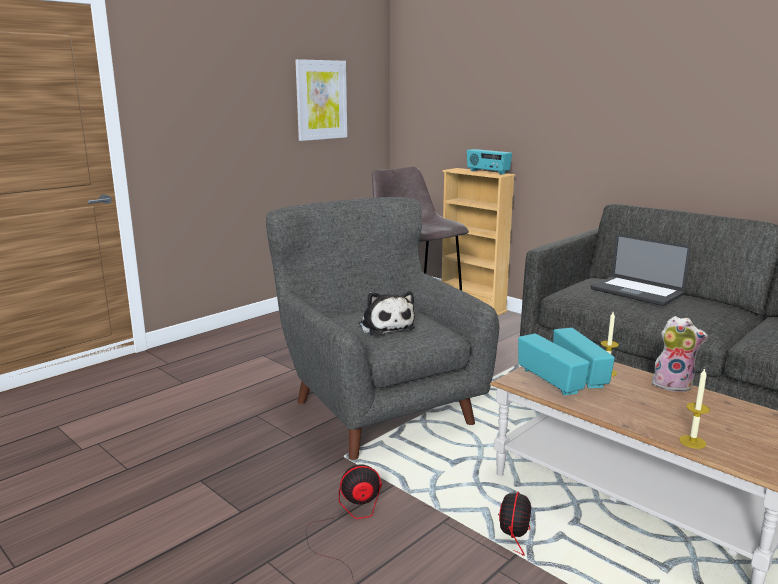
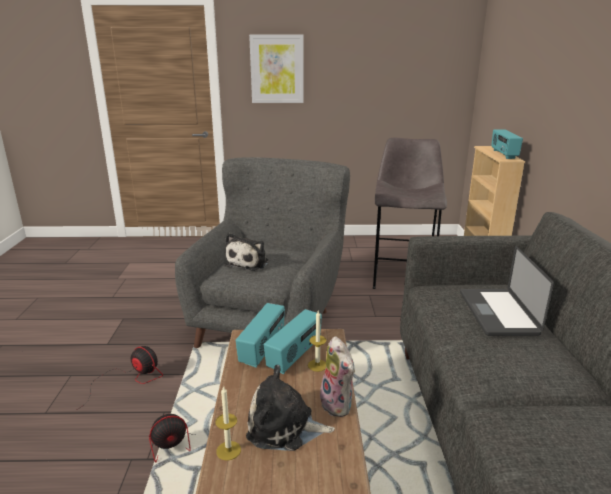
camera: 45 degrees right, 5 degrees up
(321, 100) = (394, 73): picture -> picture (277, 69)
(682, 412) = (285, 427): none -> plush toy

